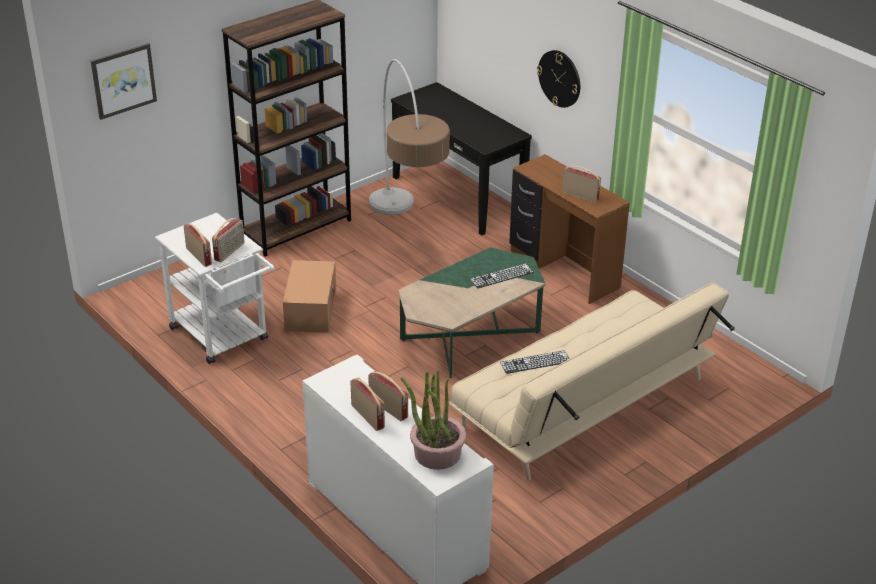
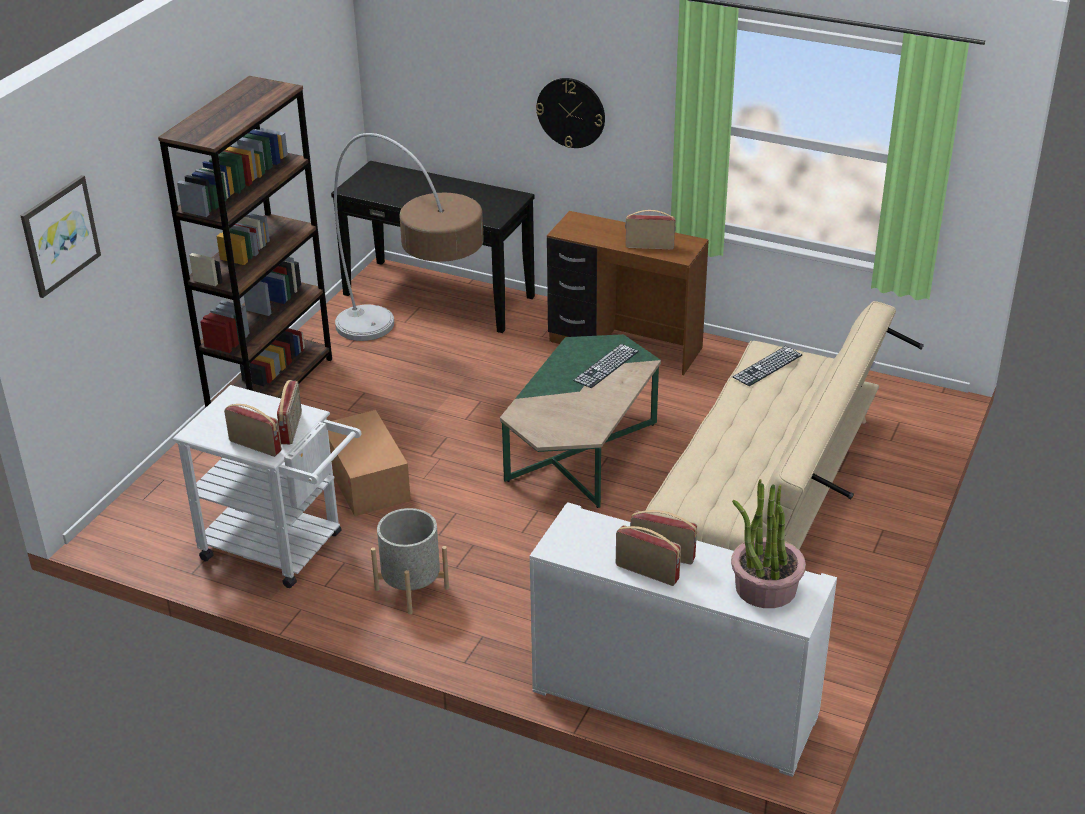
camera: 25 degrees left, 0 degrees up
(284, 390) = (412, 588): none -> grey planter
(535, 362) = (720, 453): keyboard -> keyboard (767, 366)

